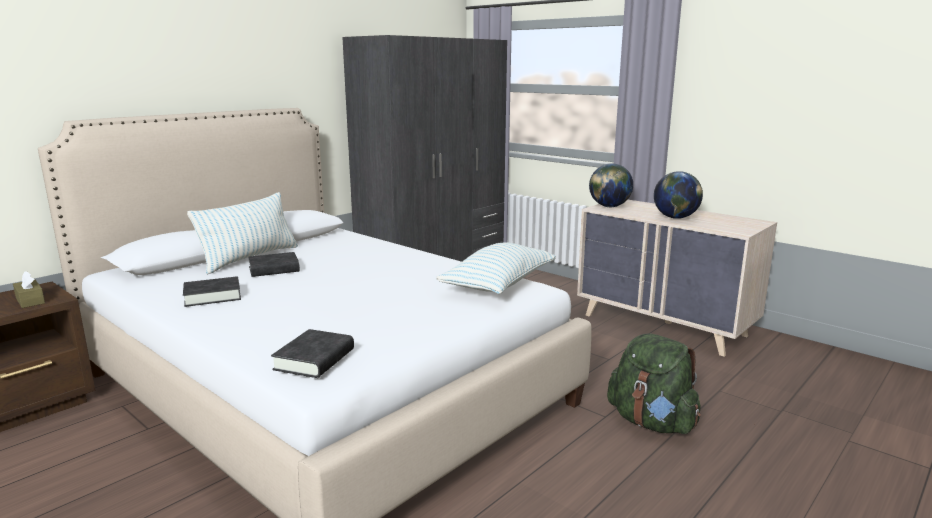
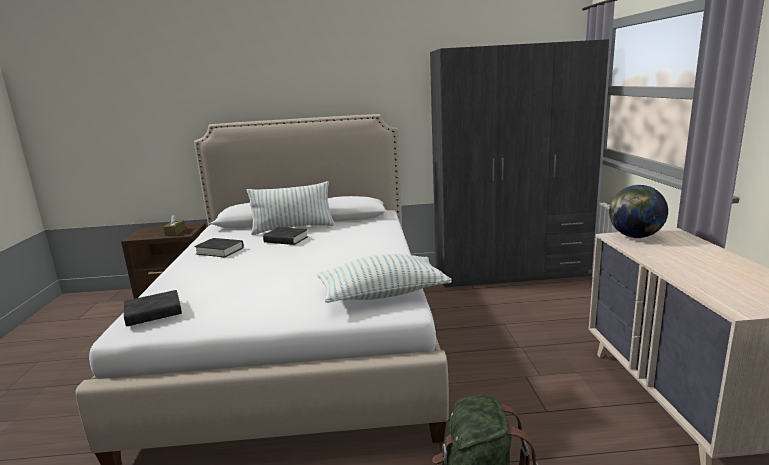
camera: 45 degrees right, 0 degrees up
(675, 218) = (689, 267): globe -> none

